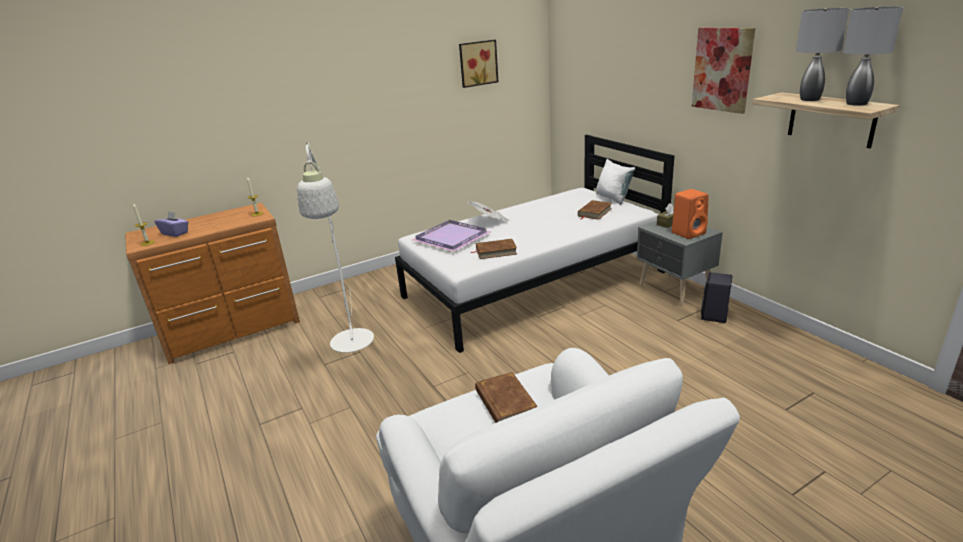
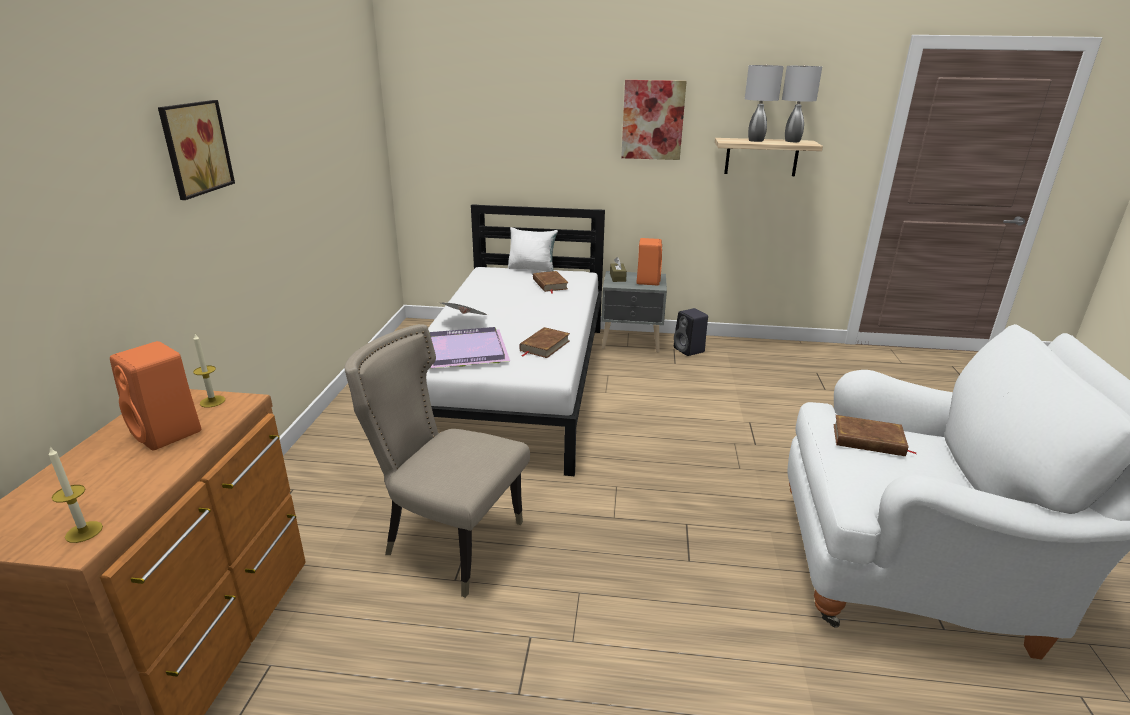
camera: 55 degrees left, 0 degrees up
(175, 233) = (105, 491): purple tissue box -> none
(224, 221) = (168, 433): none -> orange speaker
(352, 346) = (448, 541): white floor lamp -> beige chair
(477, 63) = (340, 121): picture -> picture (193, 148)

